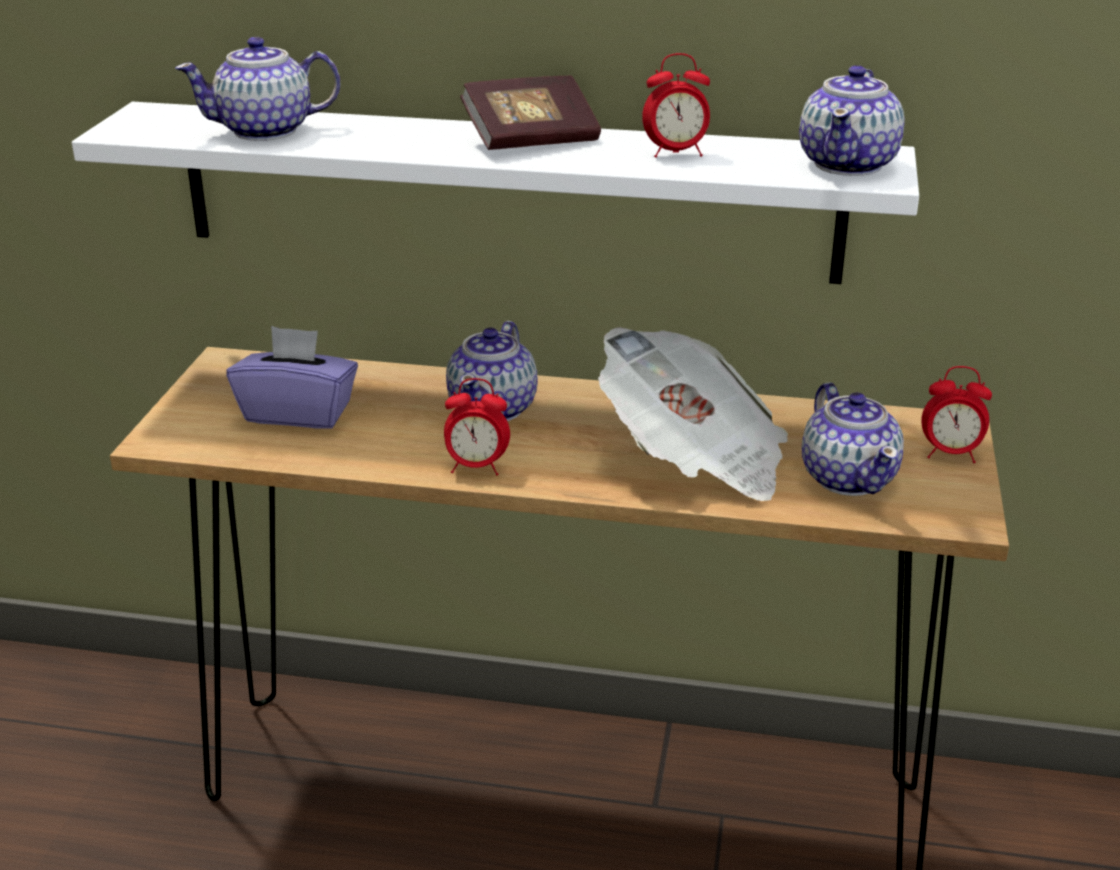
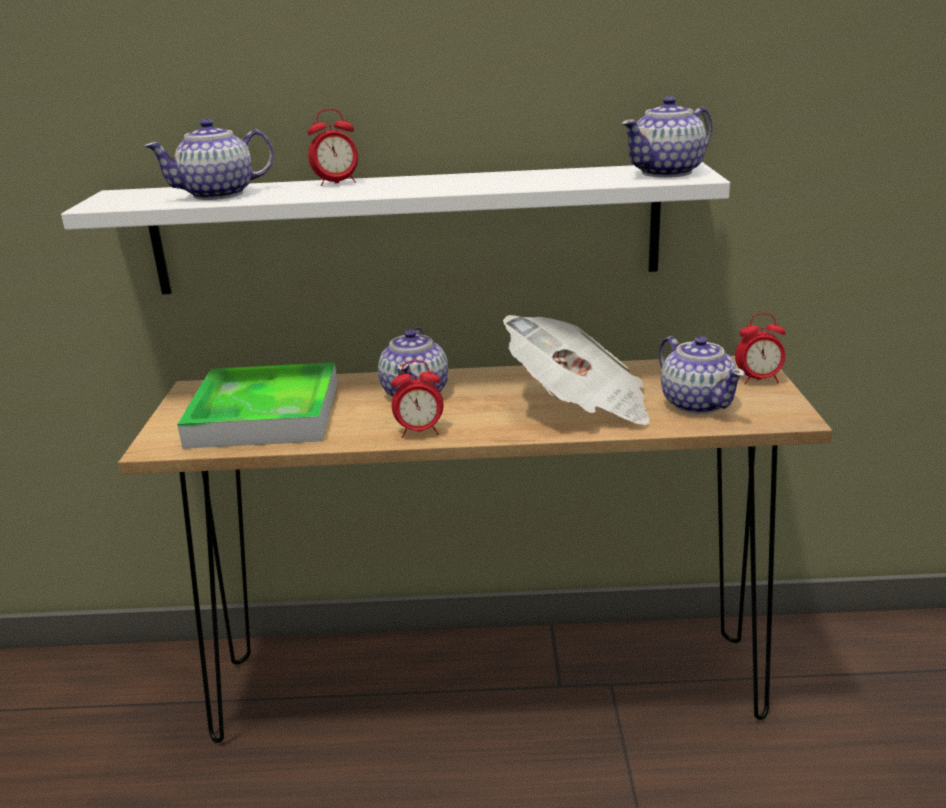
camera: 10 degrees left, 5 degrees down
(298, 413) = (265, 414): purple tissue box -> tray
(531, 140) = (427, 181): book -> none
(676, 153) = (539, 178): alarm clock -> alarm clock (337, 183)
(849, 164) = (667, 172): teapot -> teapot turned 45 degrees clockwise

